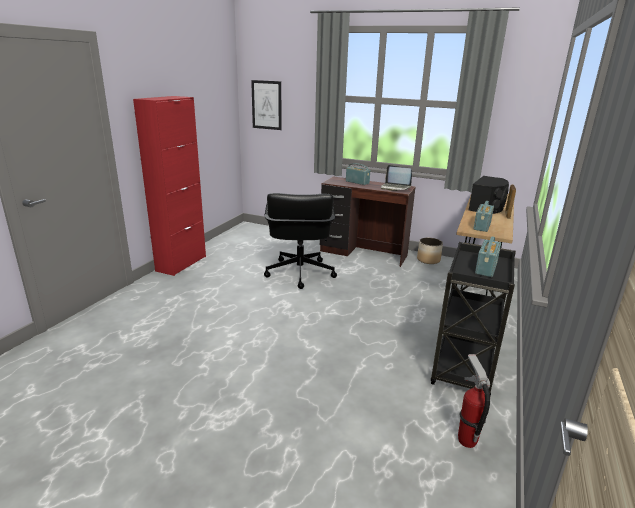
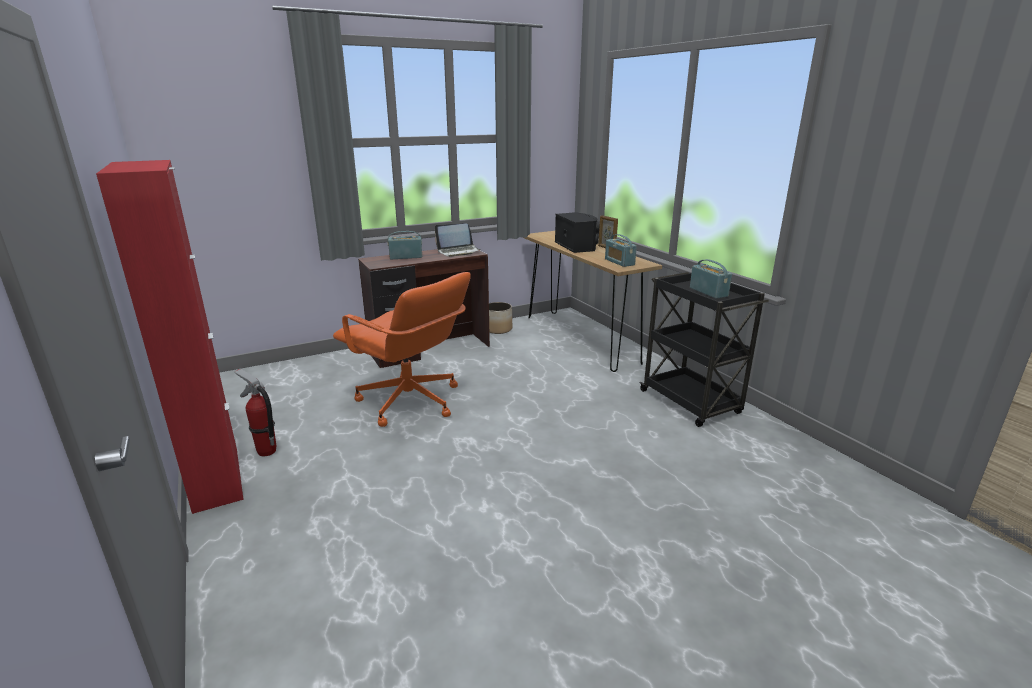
camera: 50 degrees left, 0 degrees up
(266, 105) = (201, 166): picture -> none
(299, 273) = (409, 402): black office chair -> orange office chair
(466, 440) = (783, 448): fire extinguisher -> fire extinguisher (266, 451)

